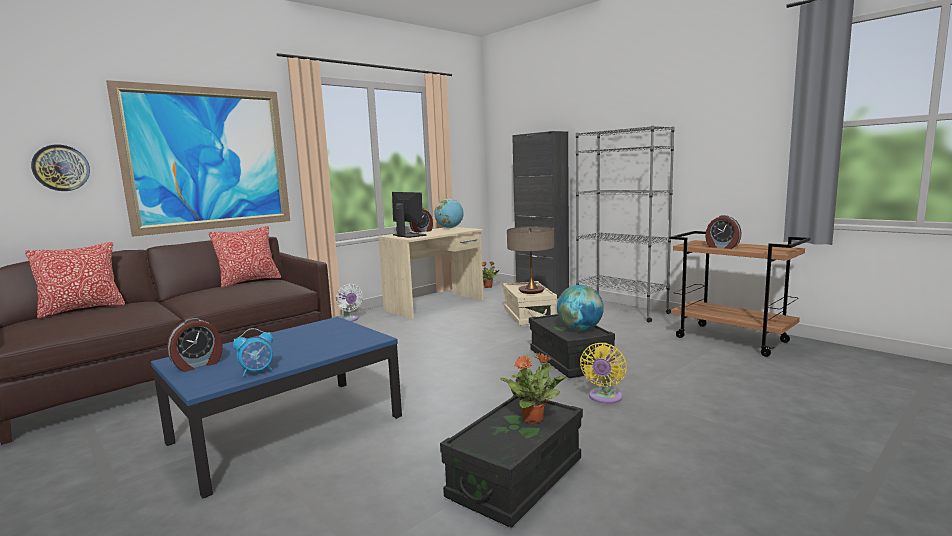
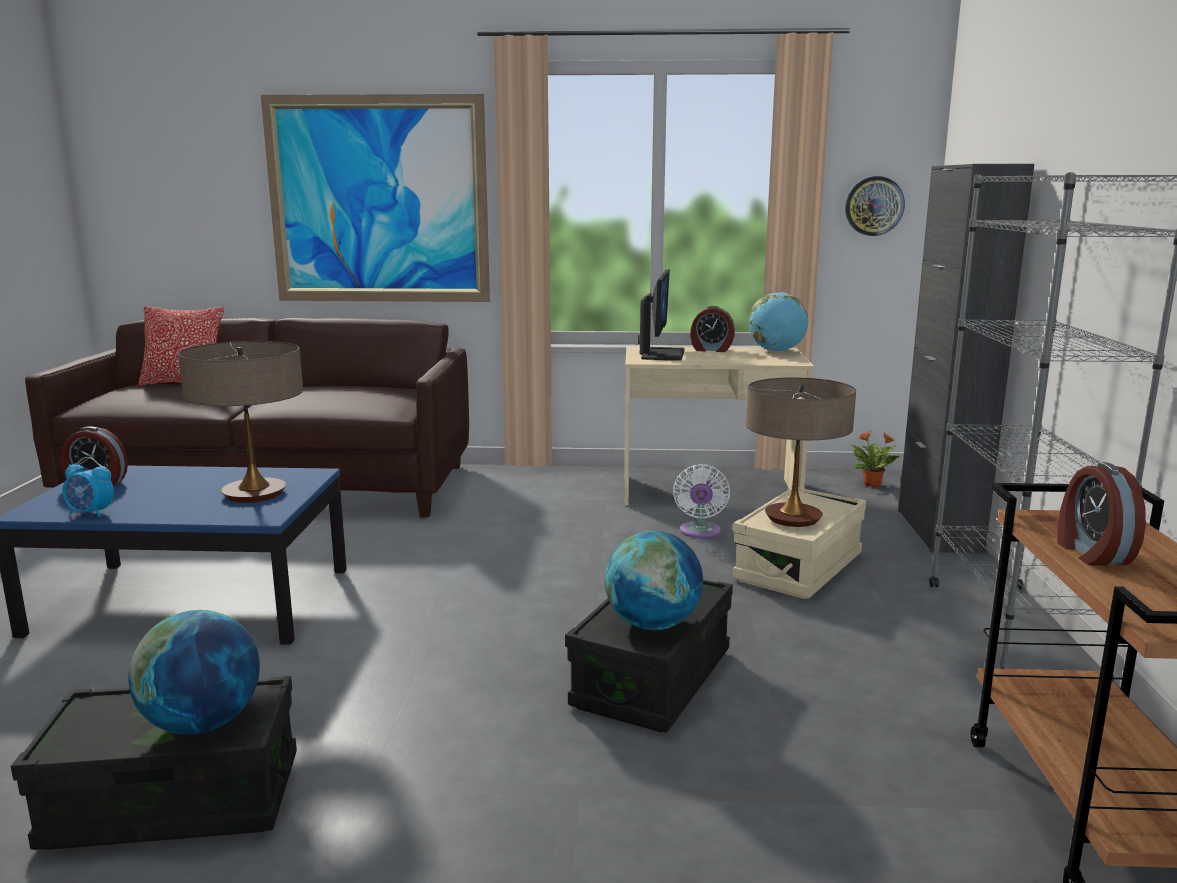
camera: 45 degrees right, 5 degrees up
(61, 168) = (212, 208): wall clock -> wall clock (874, 206)
(249, 281) = (377, 386): pillow -> none
(332, 335) = (255, 494): none -> table lamp
(348, 320) = (553, 477): white fan -> white fan (699, 532)
(534, 419) = (202, 724): potted plant -> globe
(604, 398) = (534, 770): yellow fan -> none

